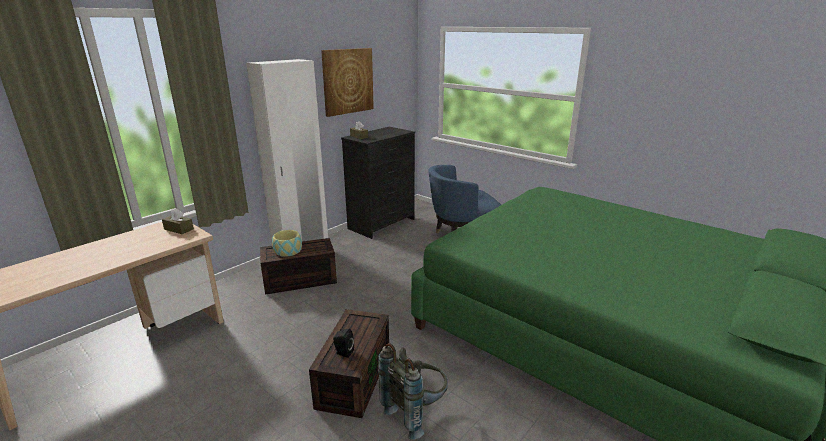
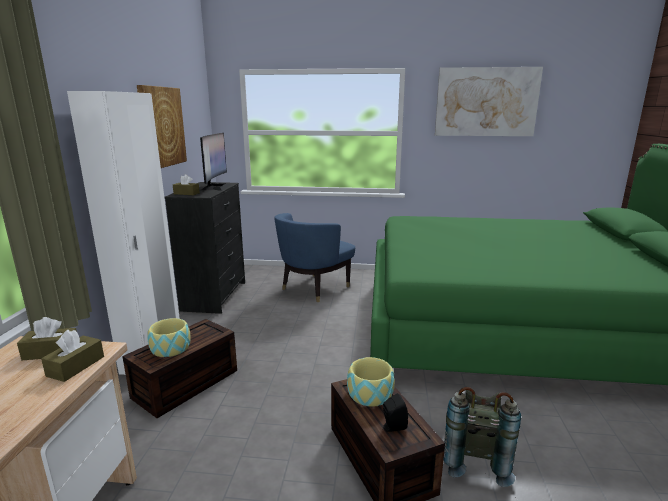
camera: 35 degrees left, 5 degrees down
(177, 240) = (76, 366): none -> brown tissue box
(359, 326) = (370, 393): none -> bowl
(389, 133) = (215, 187): none -> monitor
(682, 71) = (486, 102): none -> picture

